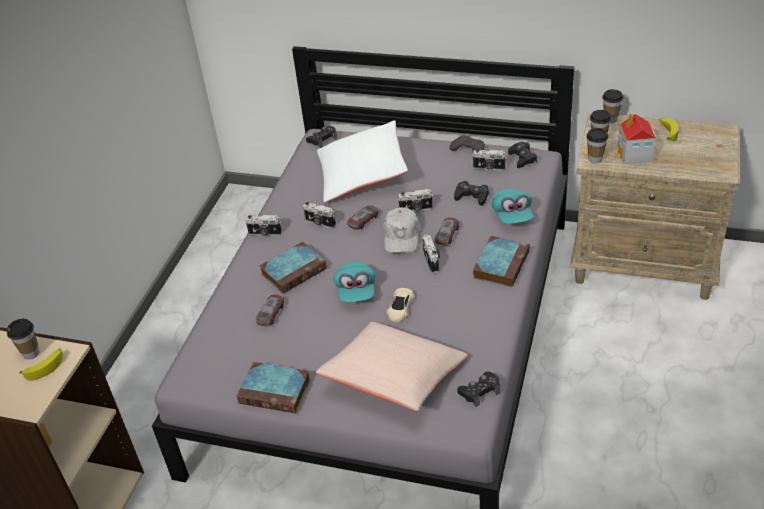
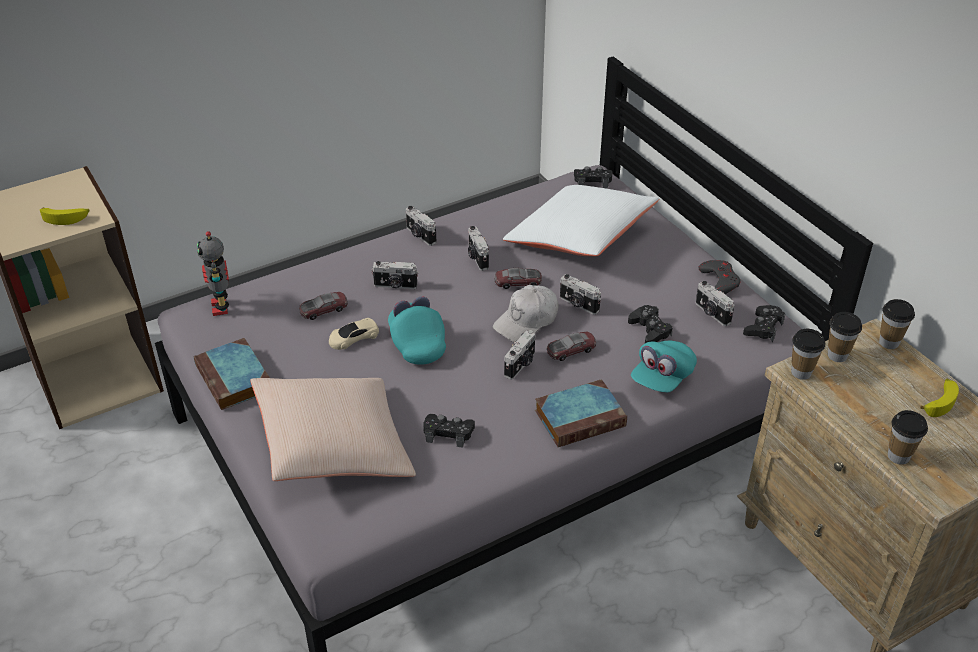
camera: 40 degrees right, 0 degrees up
(31, 353) = (74, 200): cup -> cup (898, 456)
(199, 359) = (222, 307): none -> toy robot
(294, 270) = (395, 286): book -> camera
(356, 291) = (417, 343): turquoise cap -> turquoise cap turned 120 degrees clockwise
(400, 307) = (431, 386): beige toy car -> beige toy car (353, 337)
(480, 391) = (382, 519): black game controller -> black game controller (448, 433)
(635, 154) = (856, 399): toy house -> none

